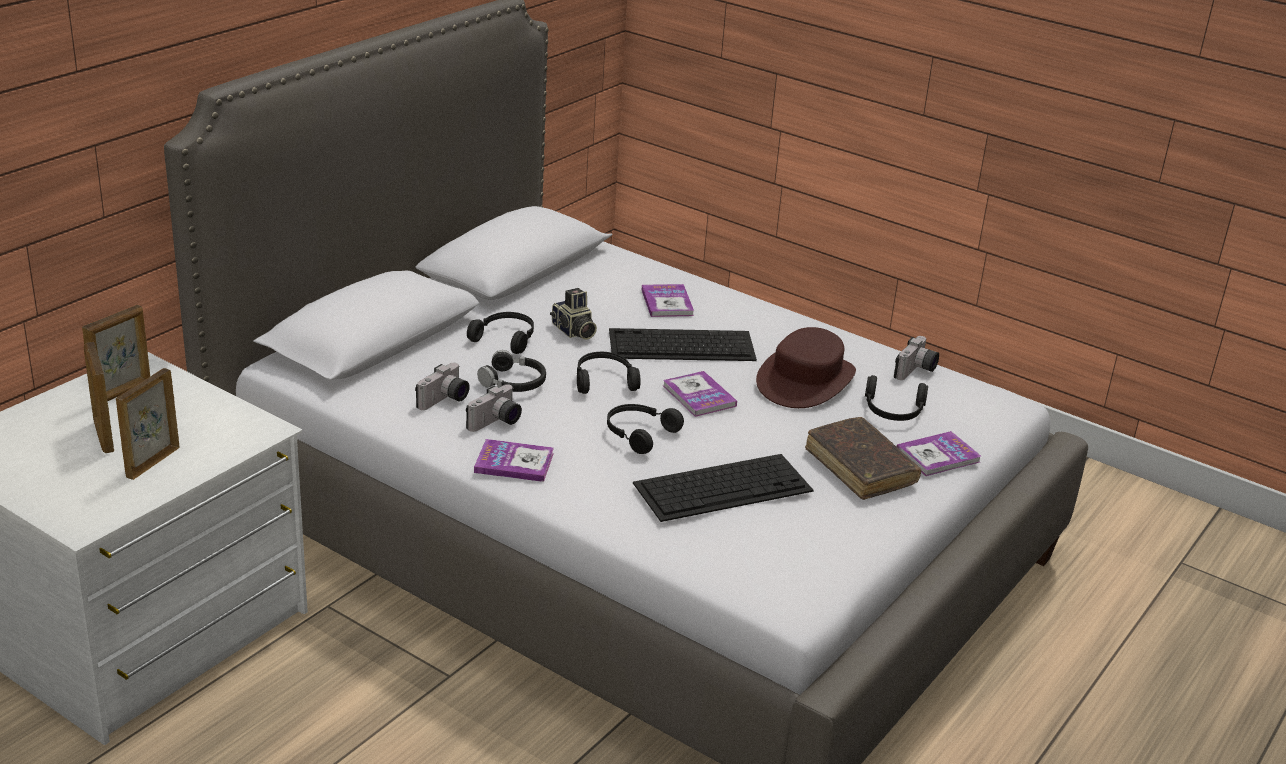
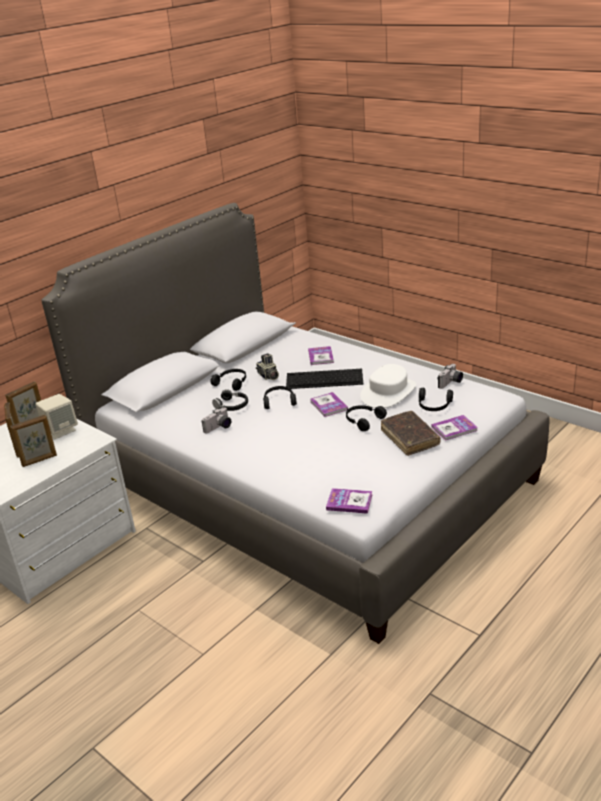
camera: 10 degrees right, 0 degrees up
(152, 462) = (39, 460): picture frame -> picture frame turned 150 degrees counterclockwise
(185, 406) = (61, 430): none -> beige speaker
(445, 401) = (195, 418): camera -> none
(514, 463) = (224, 448): book -> book (349, 502)
(638, 434) = (292, 428): black headphones -> black headphones (363, 421)
(724, 486) = (332, 453): keyboard -> none
(806, 380) = (388, 393): brown hat -> white hat

